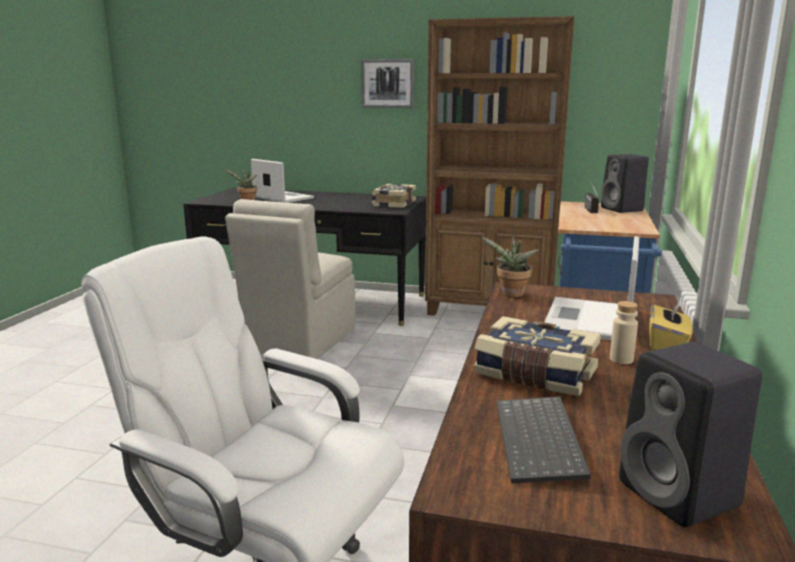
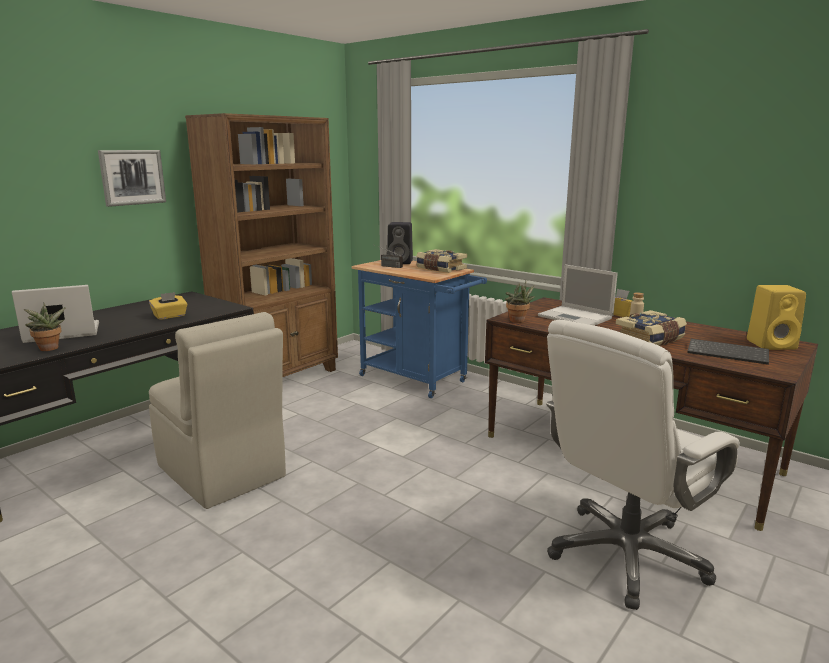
camera: 65 degrees left, 0 degrees up
(349, 205) = (170, 316): none -> yellow tissue box
(393, 204) = (201, 304): book -> book (440, 269)
(682, 496) = (772, 344): black speaker -> yellow speaker

